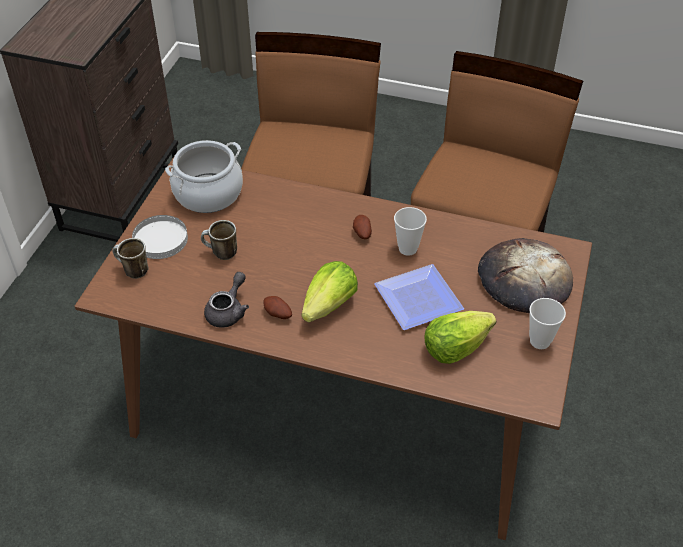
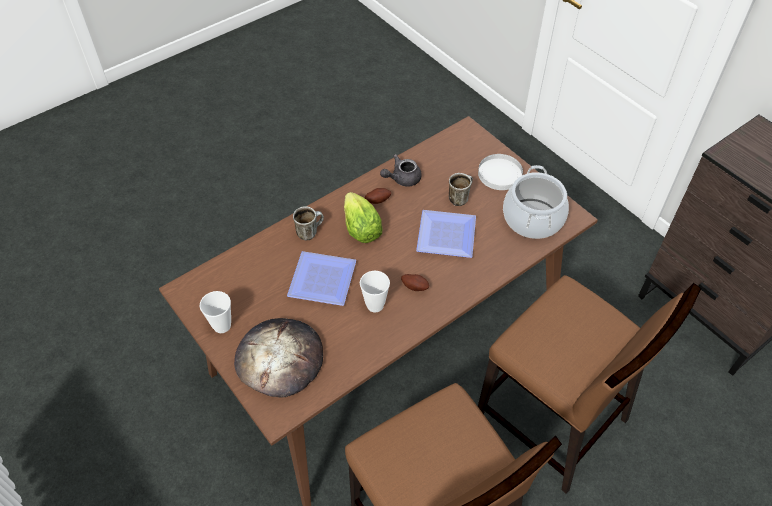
camera: 125 degrees right, 5 degrees up
(132, 271) = (478, 149): mug -> mug (309, 232)
(228, 311) = (402, 178): grey teapot -> grey teapot turned 90 degrees clockwise
(284, 241) = (444, 237): none -> plate
(455, 348) = (264, 274): lettuce -> none

